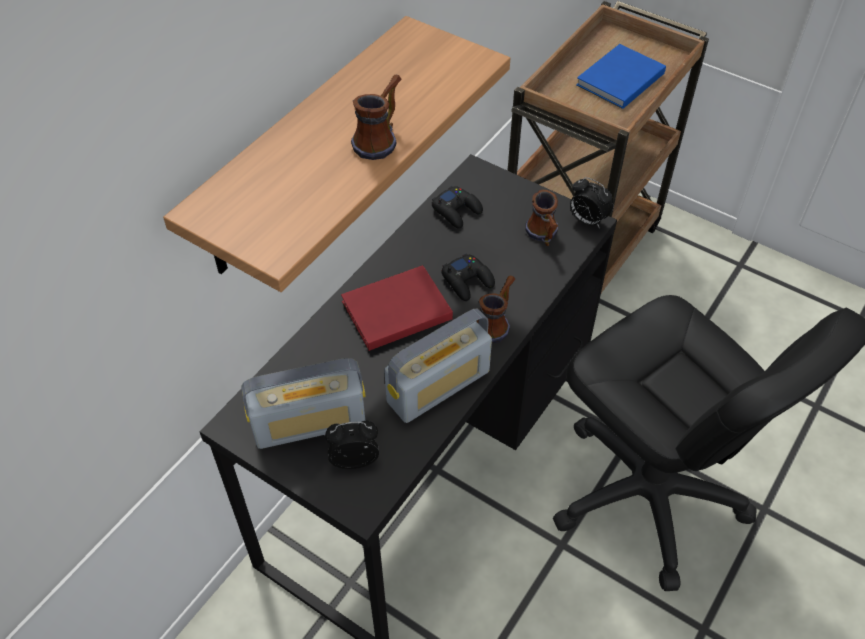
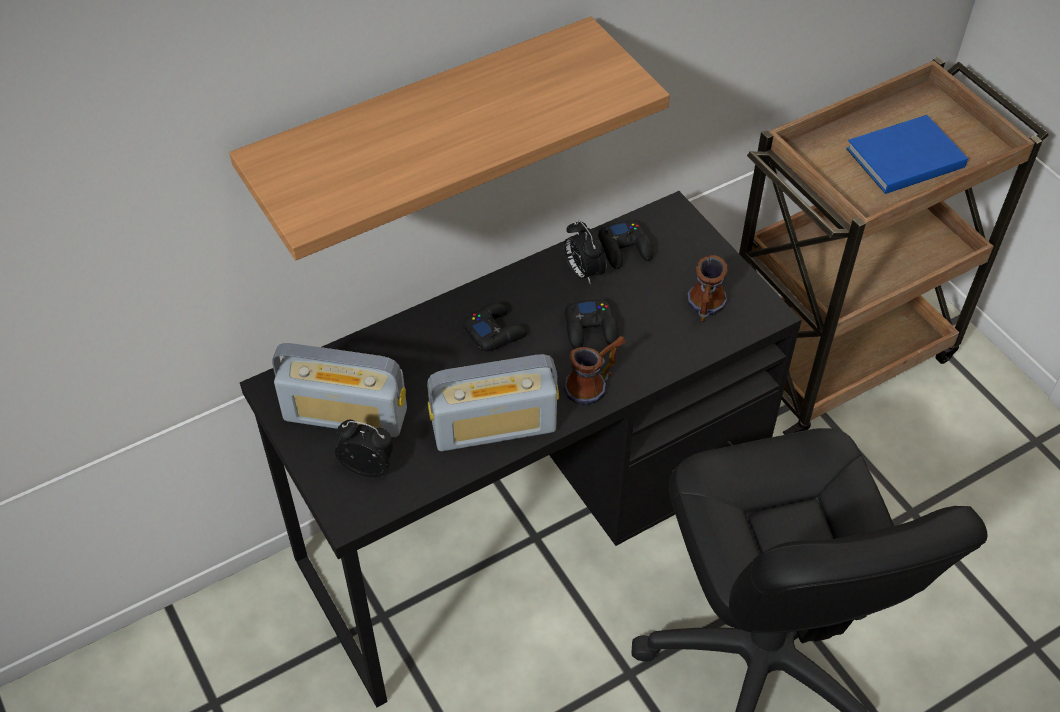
camera: 25 degrees right, 0 degrees up
(381, 139) = (477, 140): mug -> none
(393, 310) = (494, 331): red book -> black game controller
(587, 220) = (765, 309): alarm clock -> alarm clock (583, 272)

